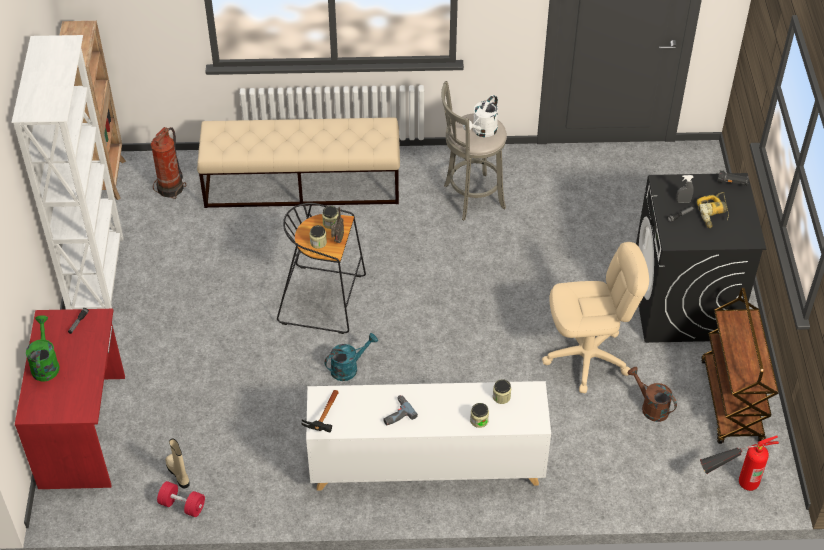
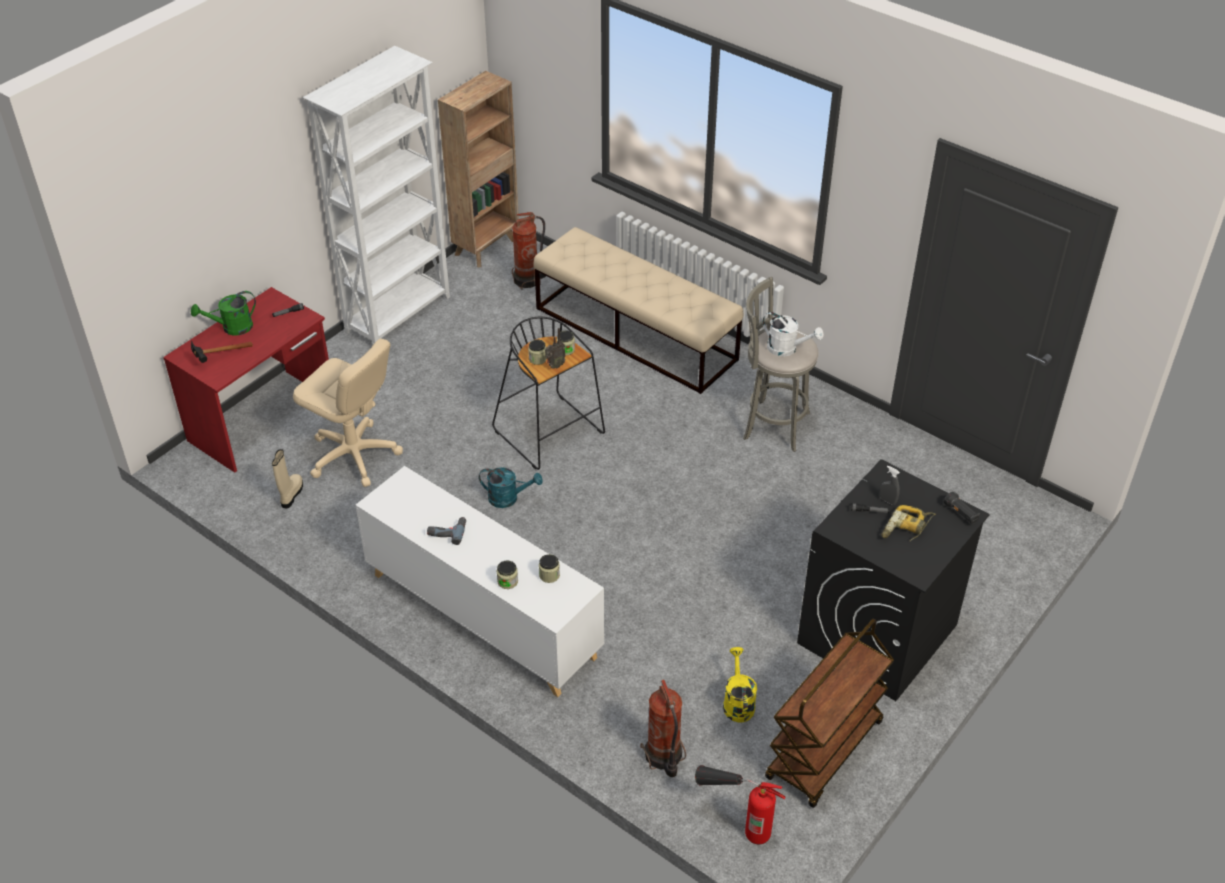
camera: 40 degrees right, 5 degrees down
(45, 364) = (232, 328): green watering can -> green watering can turned 150 degrees counterclockwise
(182, 505) = (267, 519): red dumbbell -> none
(324, 422) = (384, 501): hammer -> hammer (217, 359)
(482, 131) = (787, 349): white watering can -> white watering can turned 135 degrees counterclockwise
(587, 358) = (725, 621): beige office chair -> beige office chair (354, 455)
(645, 475) = (663, 756): none -> fire extinguisher
(650, 407) = (737, 702): brown watering can -> yellow watering can

